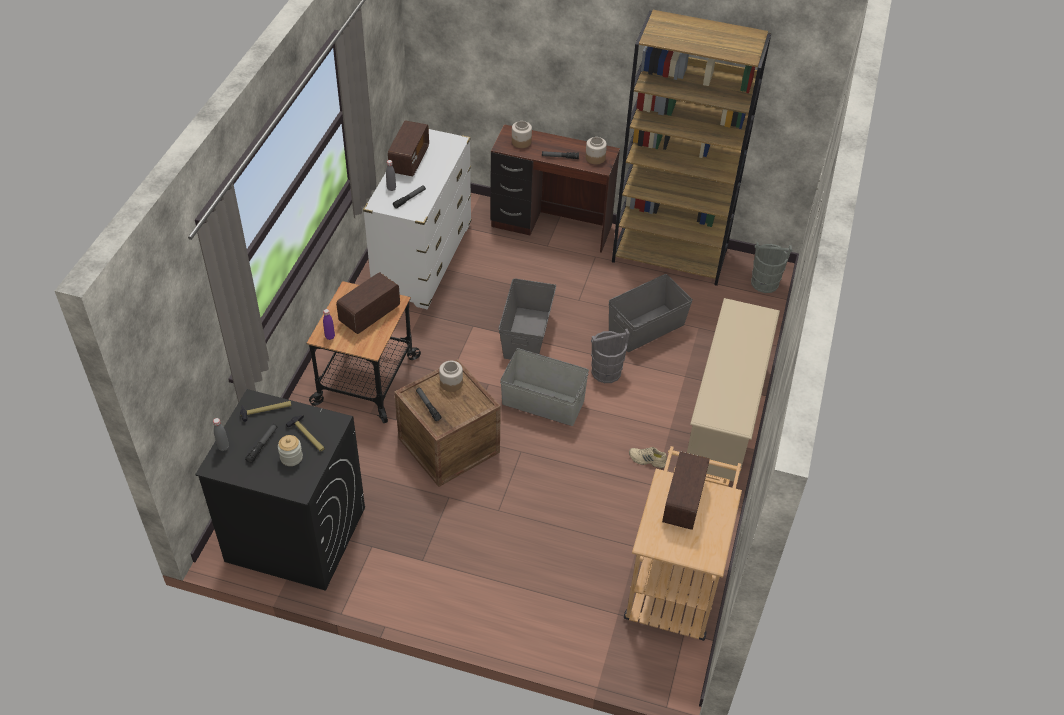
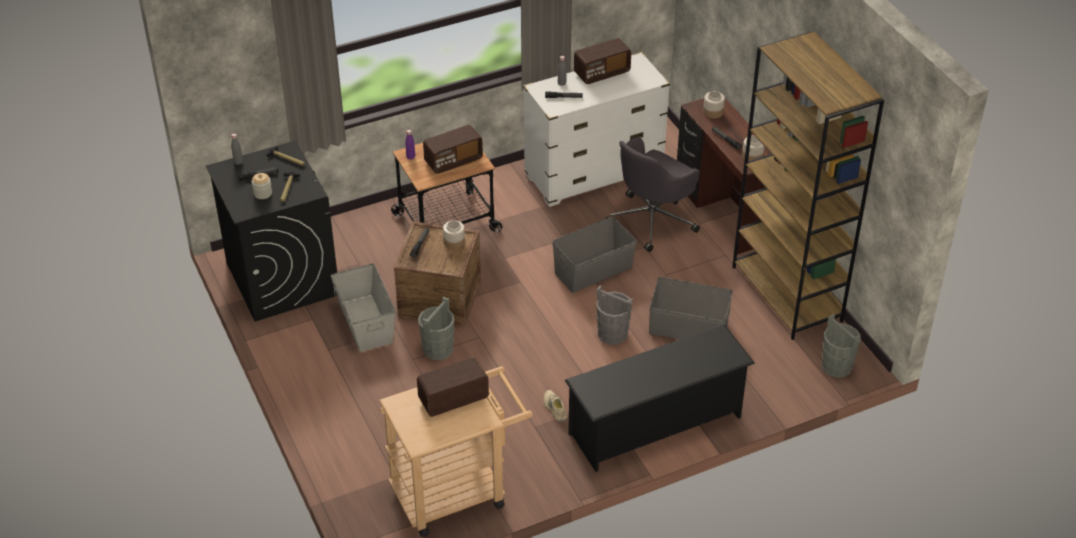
camera: 50 degrees right, 5 degrees down
(370, 315) = (453, 161): radio -> radio turned 150 degrees clockwise
(505, 486) = (437, 349): none -> grey bucket
(513, 266) = (652, 220): none -> grey office chair
(543, 403) = (538, 320): grey storage box -> grey storage box (365, 323)
(725, 415) = (656, 425): beige shoe rack -> black shoe rack

